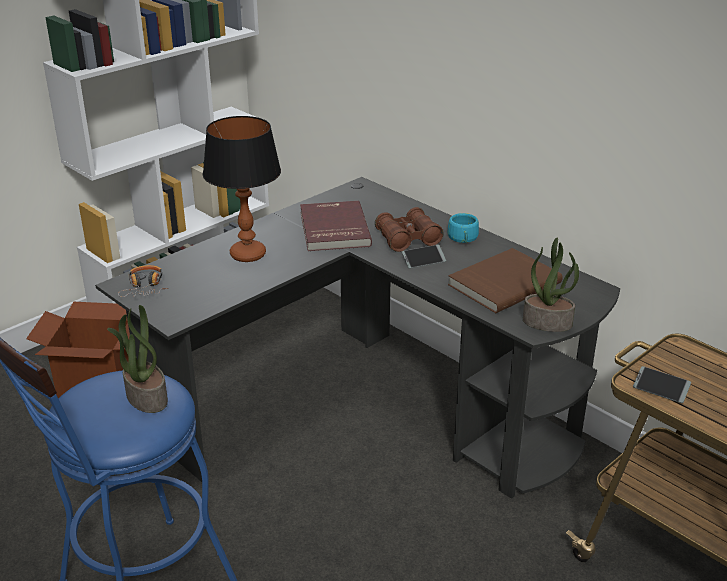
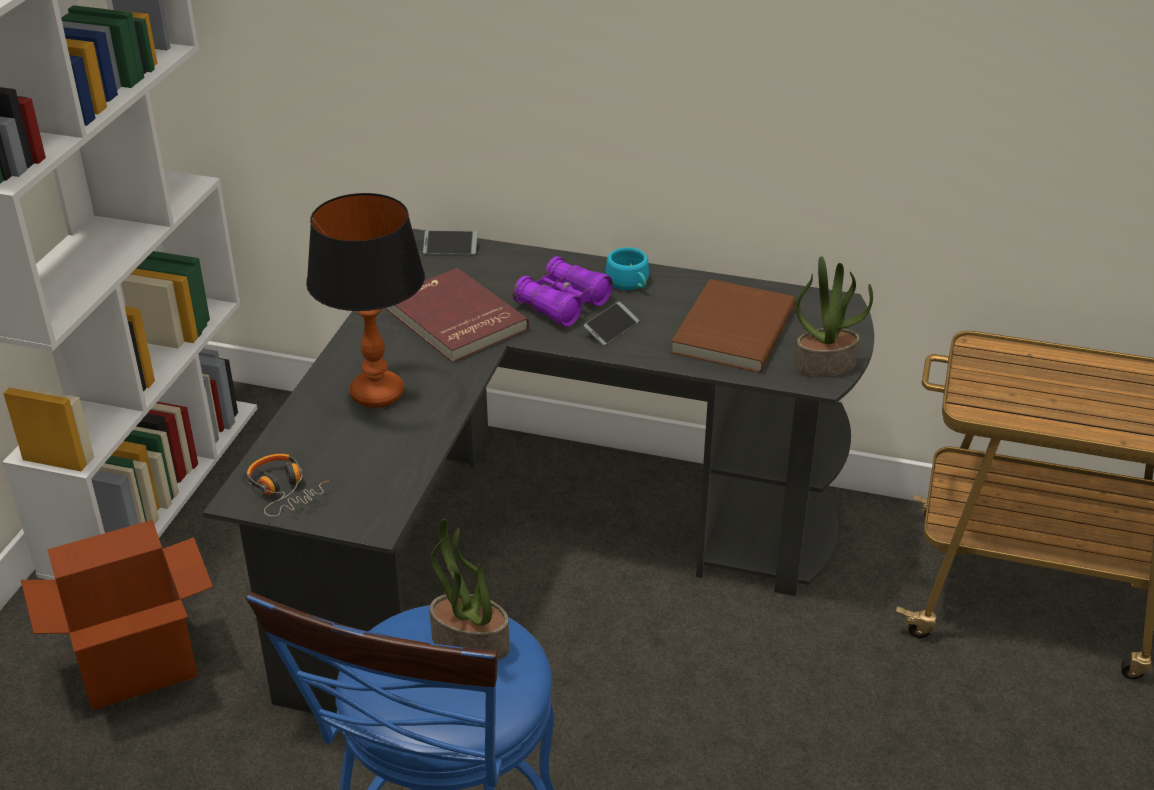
camera: 30 degrees left, 5 degrees up
(408, 239) = (563, 304): brown binoculars -> purple binoculars
(660, 389) = (1002, 405): phone -> phone (450, 248)

